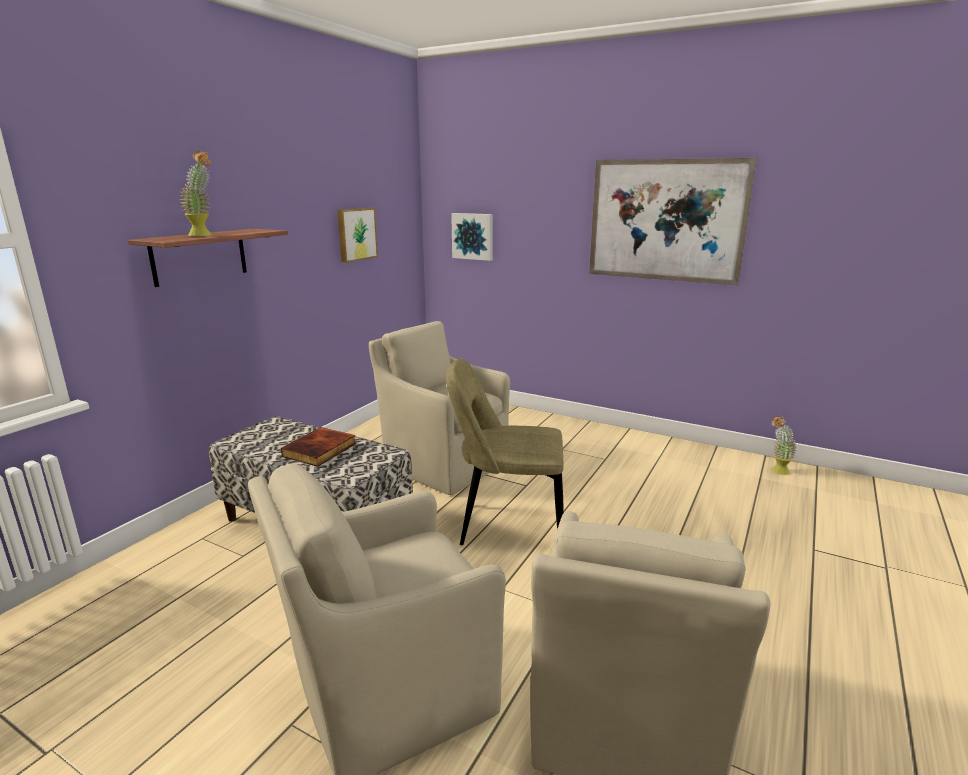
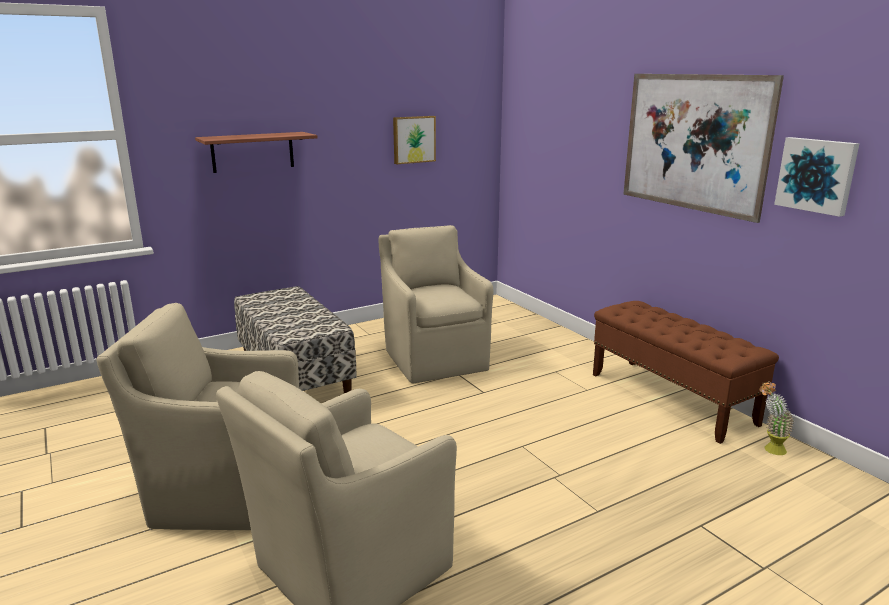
camera: 30 degrees right, 0 degrees up
(204, 235) = (247, 136): potted plant -> none
(320, 450) = (294, 315): book -> none
(473, 236) = (536, 147): picture -> picture (816, 175)
(506, 526) = (428, 418): beige chair -> none
(671, 449) = (671, 398): none -> brown bench

